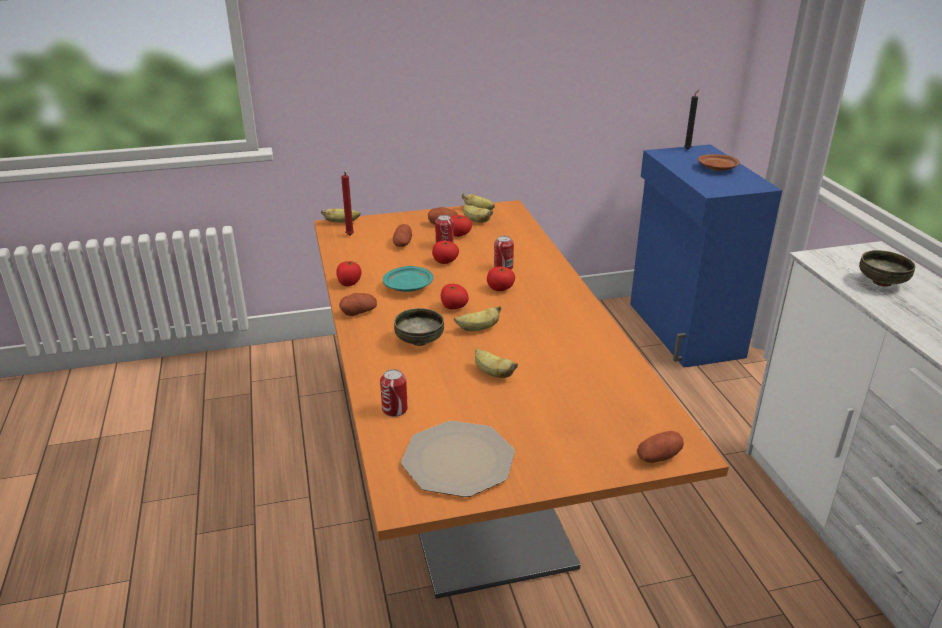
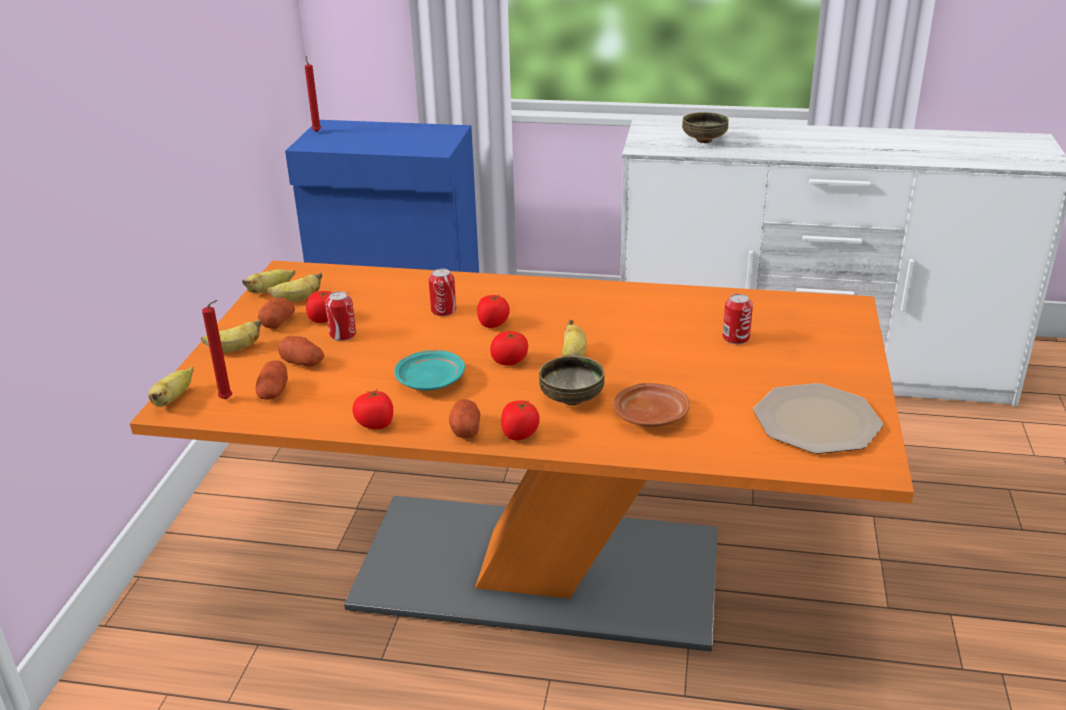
camera: 65 degrees left, 0 degrees up
(394, 409) = (706, 442): can -> can (736, 338)
(445, 261) = (388, 343): tomato -> tomato (519, 434)
(492, 373) = (671, 368): banana -> banana (235, 349)
(658, 457) = (851, 320): potato -> potato (273, 392)
(688, 149) = (316, 131): black candle -> red candle
(718, 168) = (386, 133): brown plate -> brown plate (651, 416)

